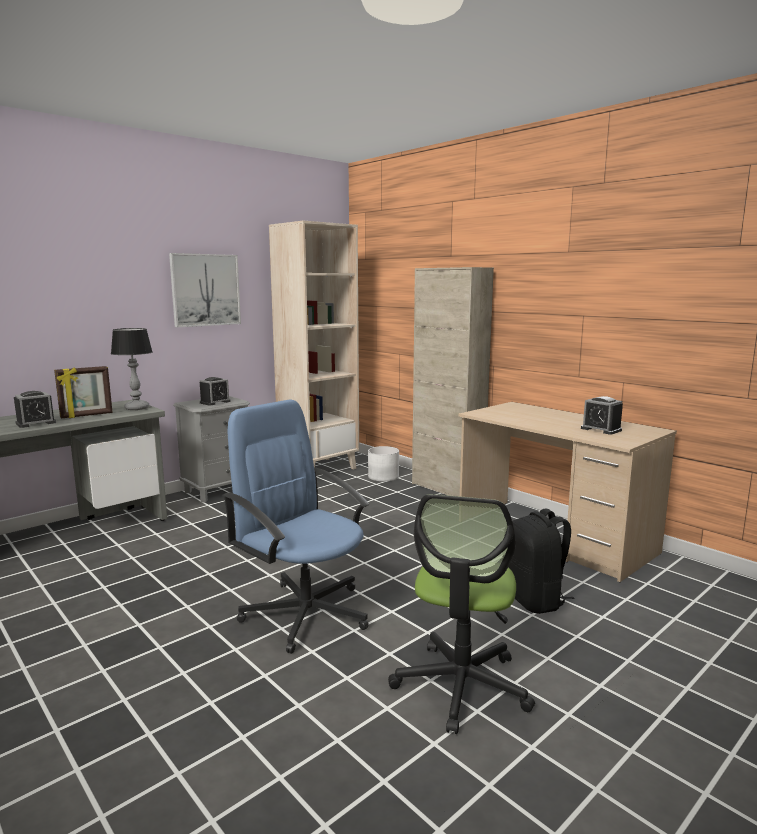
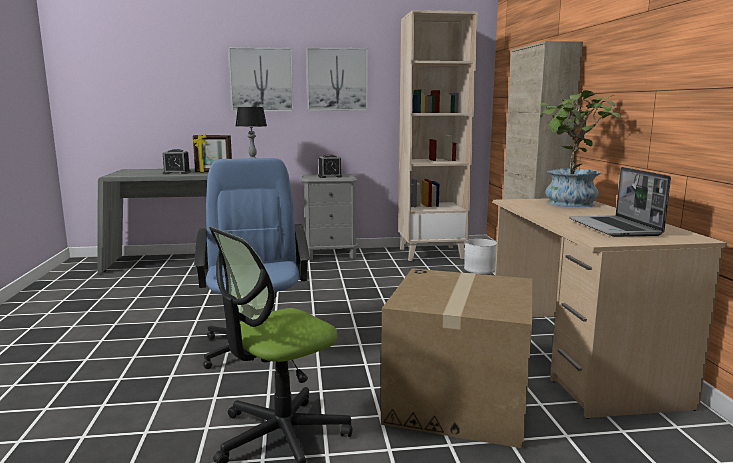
camera: 35 degrees right, 0 degrees up
(117, 292) = (261, 80): none -> picture
(521, 410) = (570, 204): none -> potted plant
(534, 599) = (459, 400): black backpack -> cardboard box
(601, 429) = (615, 228): alarm clock -> laptop

